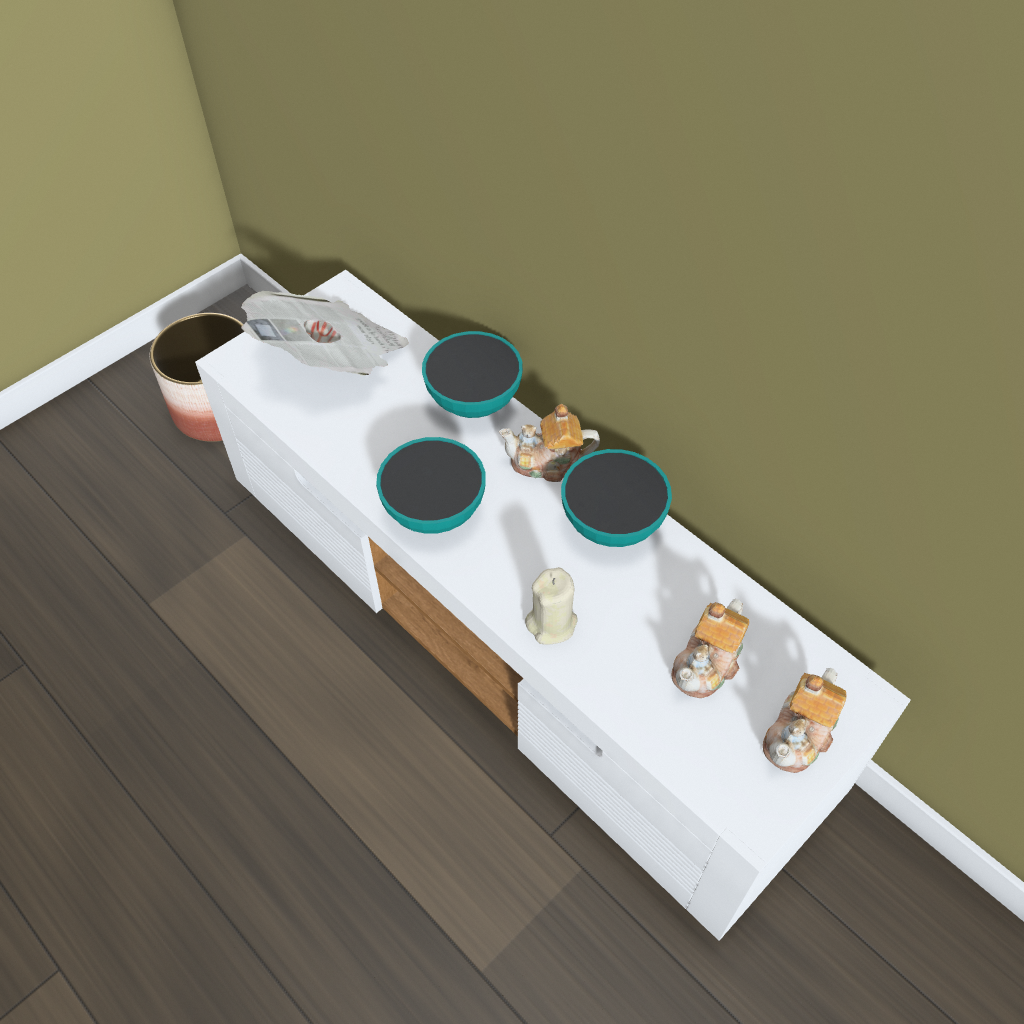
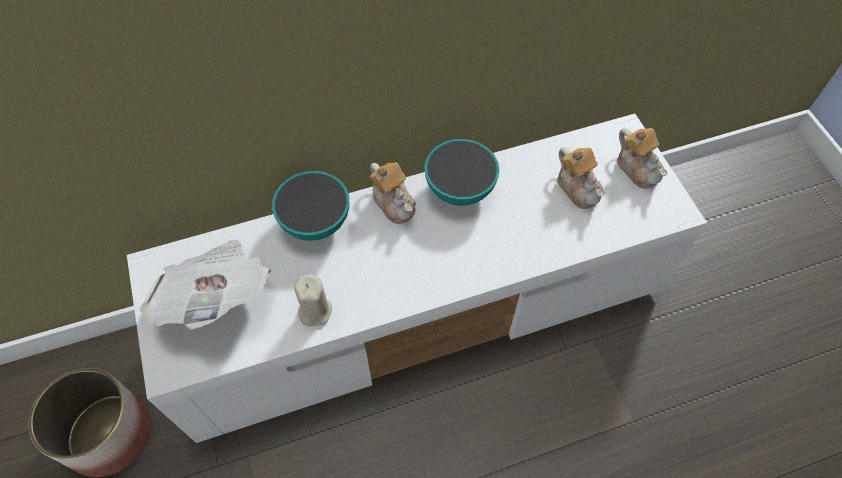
camera: 65 degrees left, 5 degrees up
(434, 511) = (396, 282): bowl -> none
(548, 462) = (394, 202): teapot -> teapot turned 60 degrees counterclockwise
(552, 623) = (516, 251): beige candle -> beige candle (315, 310)

